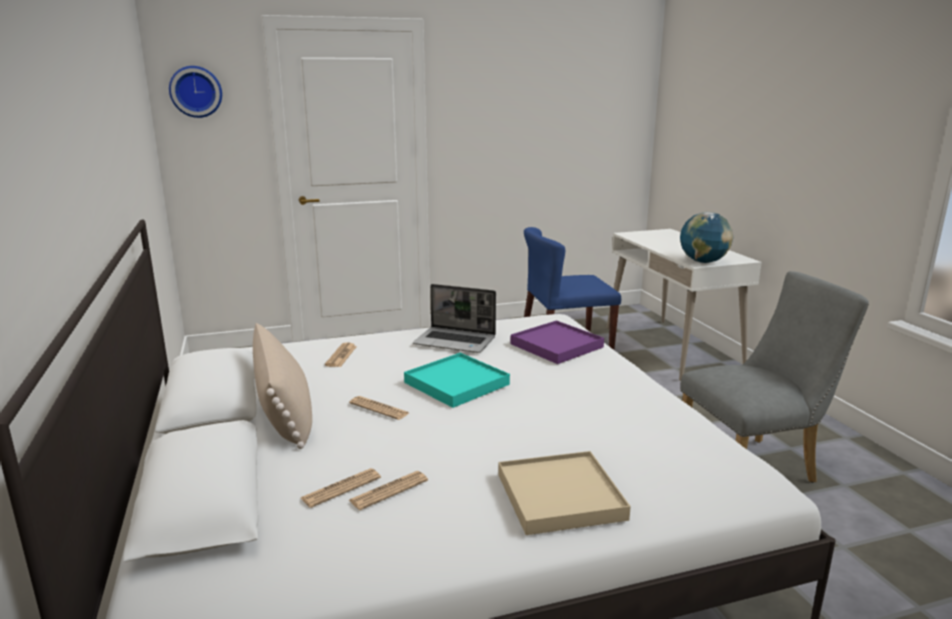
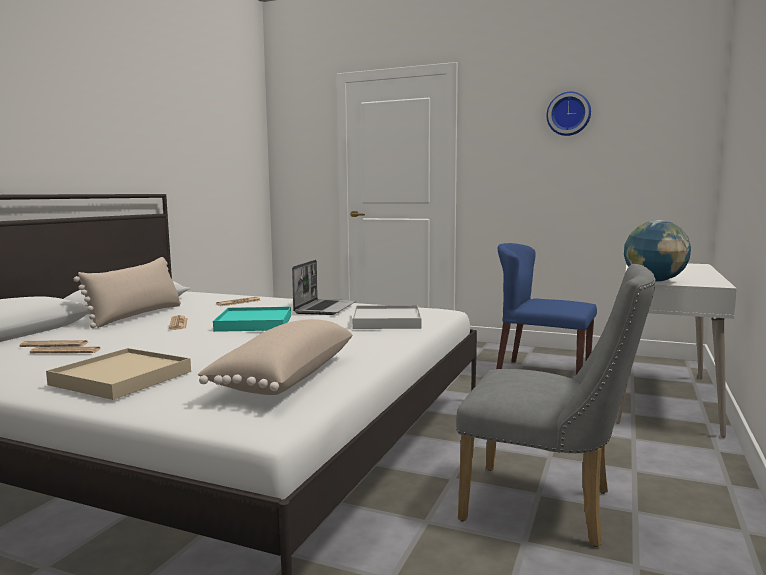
camera: 40 degrees right, 10 degrees down
(196, 91) = (293, 131): wall clock -> wall clock (568, 114)
(456, 341) = (325, 308): laptop -> laptop turned 135 degrees counterclockwise
(557, 345) = (387, 321): purple tray -> white tray
(664, 439) = (283, 377): none -> beige pillow

